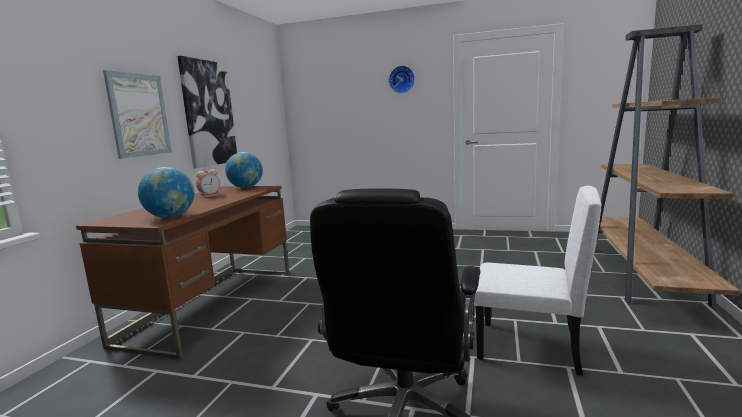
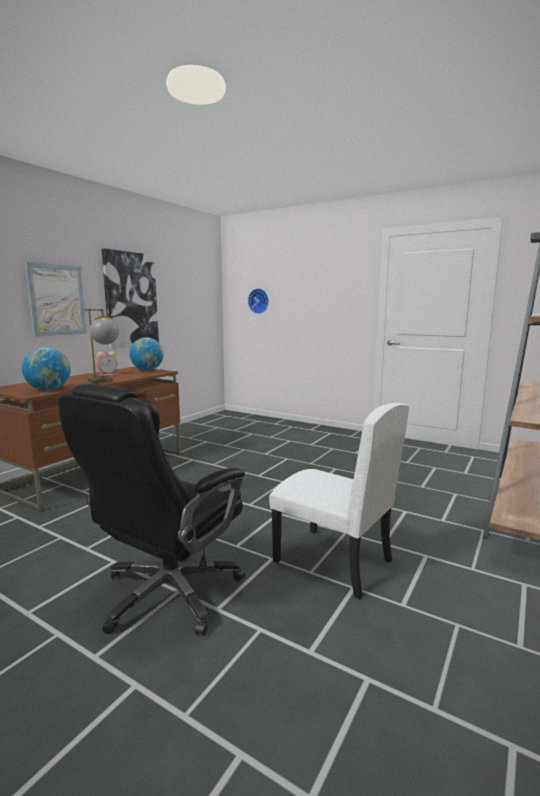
camera: 15 degrees right, 0 degrees up
(220, 202) = (105, 381): none -> table lamp
(402, 79) = (329, 273): wall clock -> wall clock (259, 301)

